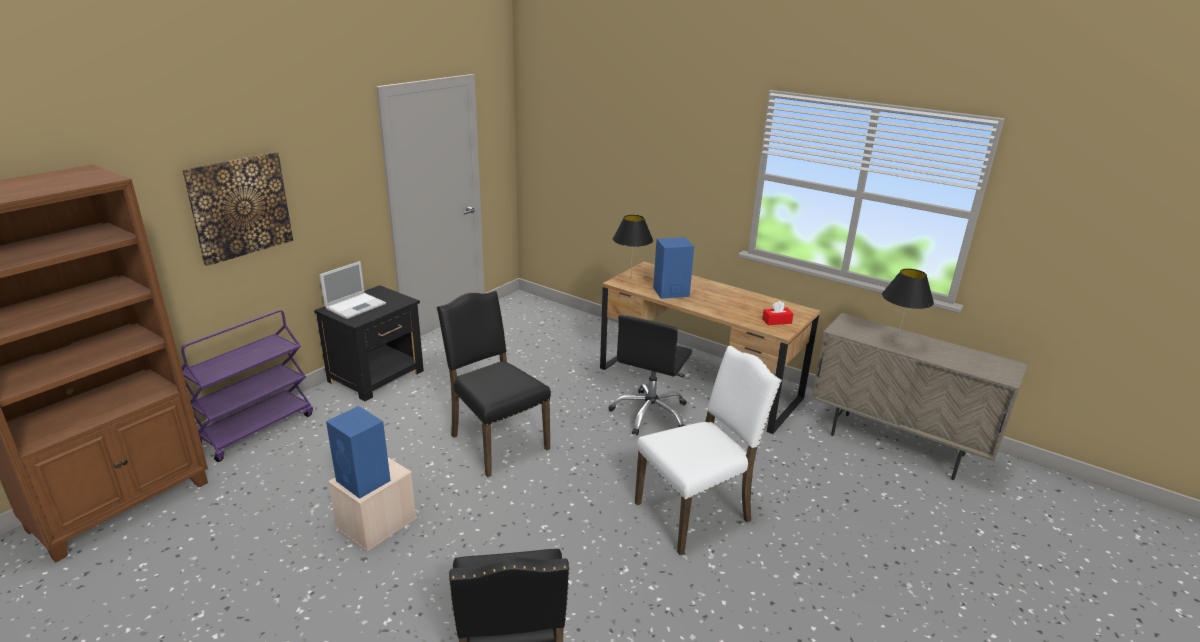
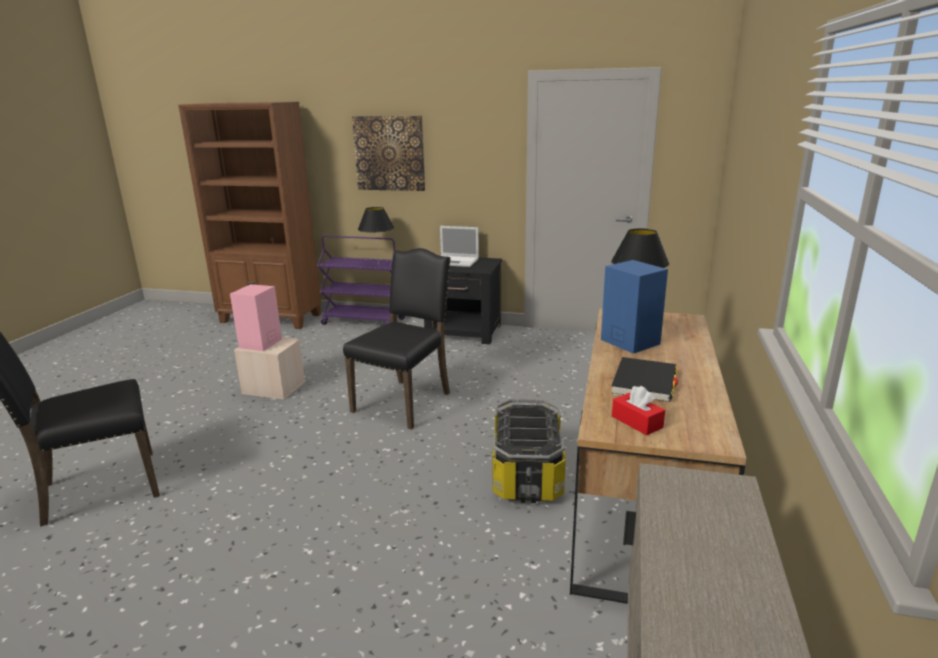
camera: 70 degrees right, 5 degrees down
(364, 481) = (260, 344): blue speaker -> pink speaker
(650, 414) = (526, 473): black office chair -> storage box
(696, 512) = (342, 548): white chair -> none
(732, 306) = (644, 383): none -> black book
(896, 343) = (688, 557): black table lamp -> black table lamp (378, 265)

